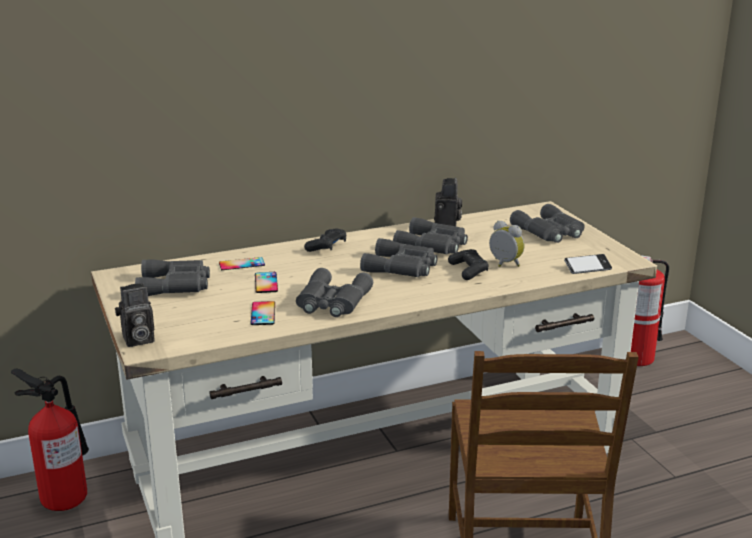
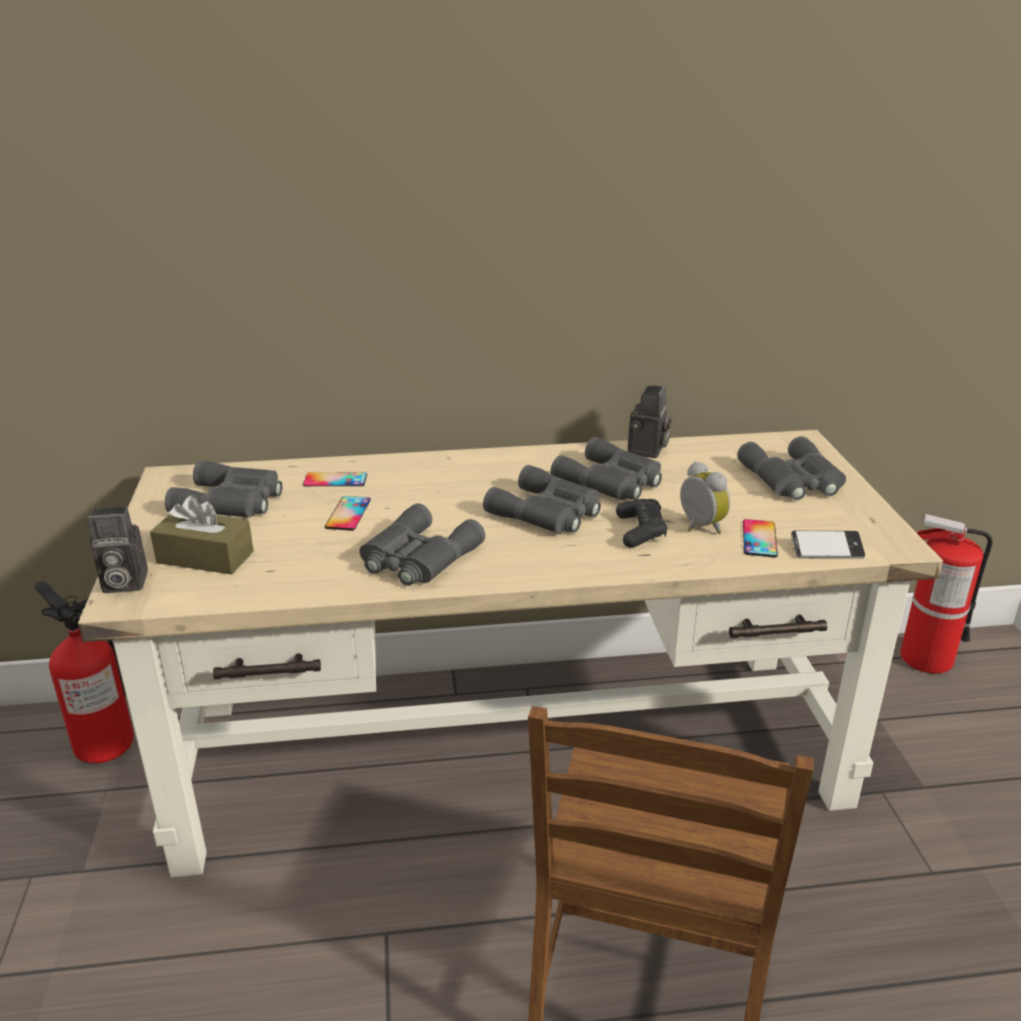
camera: 15 degrees right, 5 degrees up
(184, 319) = (205, 557): none -> brown tissue box
(263, 313) = (312, 564): phone -> phone (759, 538)
(327, 246) = (463, 466): black game controller -> none

